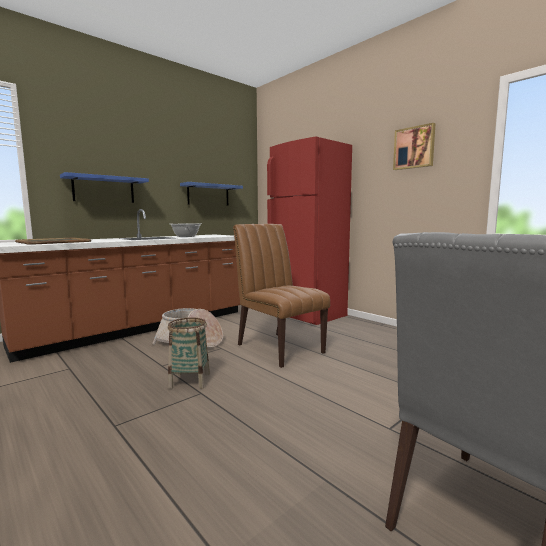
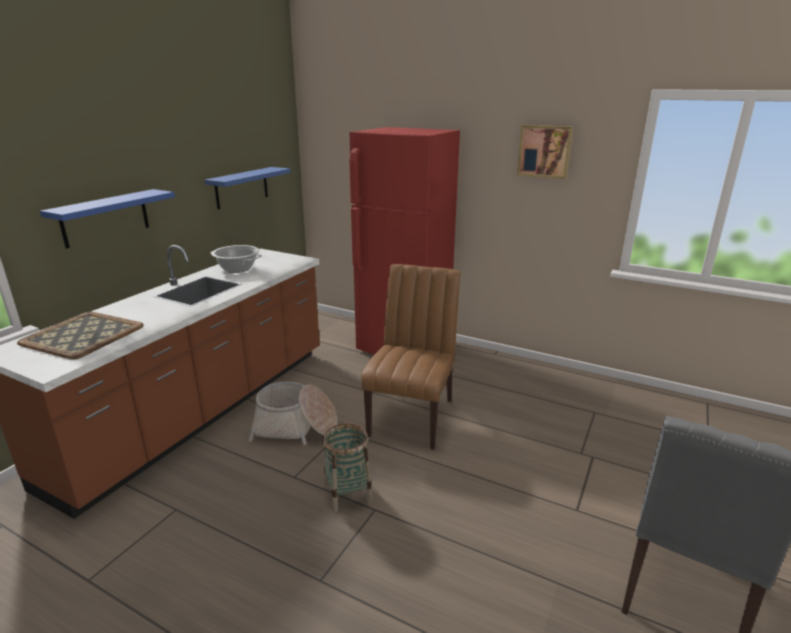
camera: 20 degrees left, 15 degrees up
(280, 349) = (412, 418): brown chair -> brown chair turned 75 degrees clockwise

